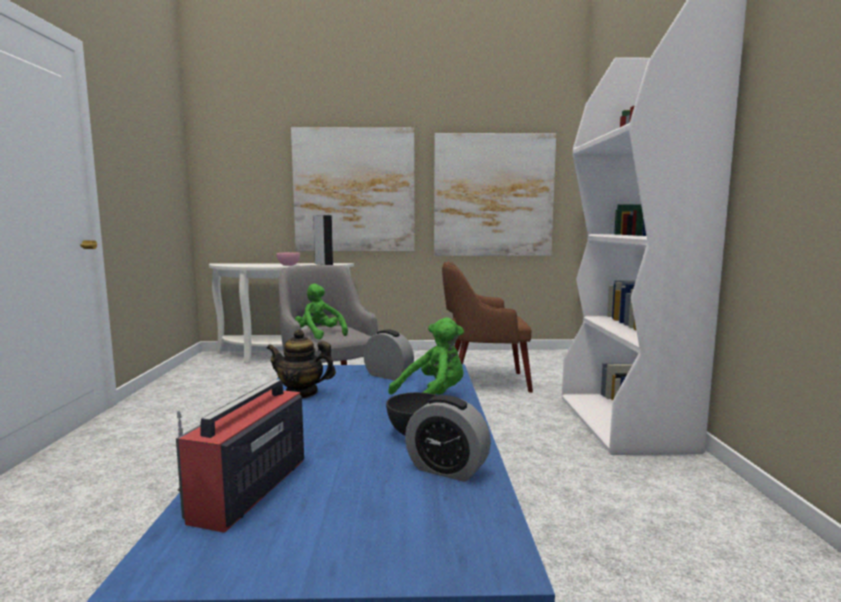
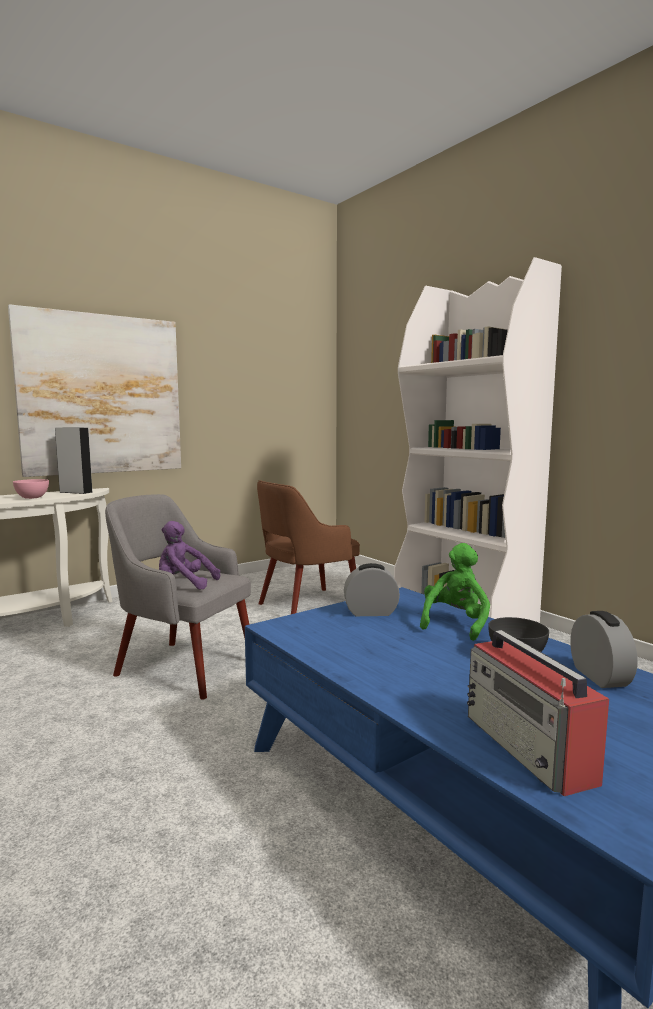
camera: 35 degrees left, 0 degrees up
(301, 393) = (340, 651): teapot -> none
(319, 335) = (184, 584): green plush toy -> purple plush toy
(447, 469) = (599, 676): alarm clock -> alarm clock turned 90 degrees counterclockwise
(493, 195) = (259, 404): picture -> none

